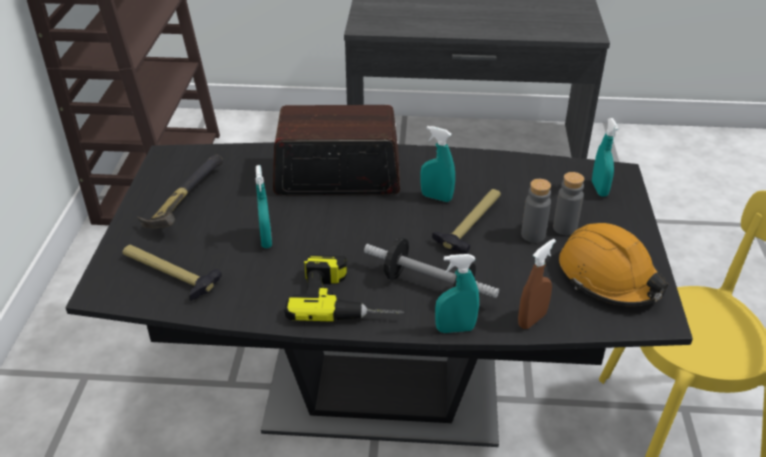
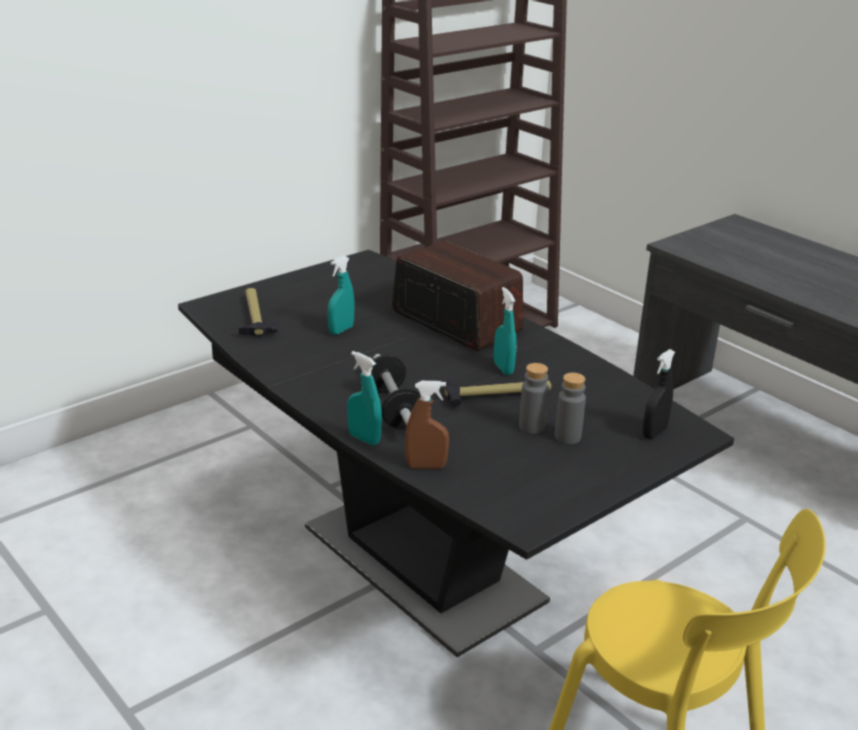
camera: 45 degrees right, 10 degrees down
(182, 203) = (328, 287): hammer -> none
(347, 297) = (330, 384): power drill -> none
(599, 189) = (654, 433): turquoise spray bottle -> black spray bottle
(609, 278) = (538, 482): orange hard hat -> none

